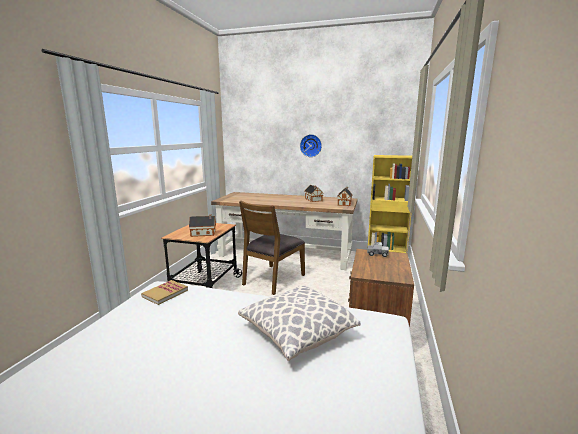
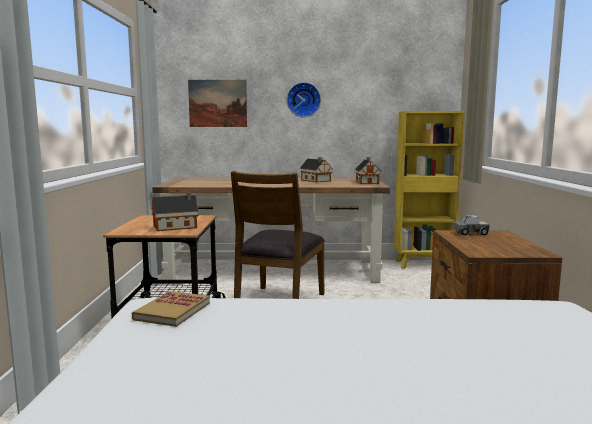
camera: 15 degrees left, 5 degrees down
(258, 147) = (217, 103): none -> picture
(297, 334) = (454, 334): pillow -> none

